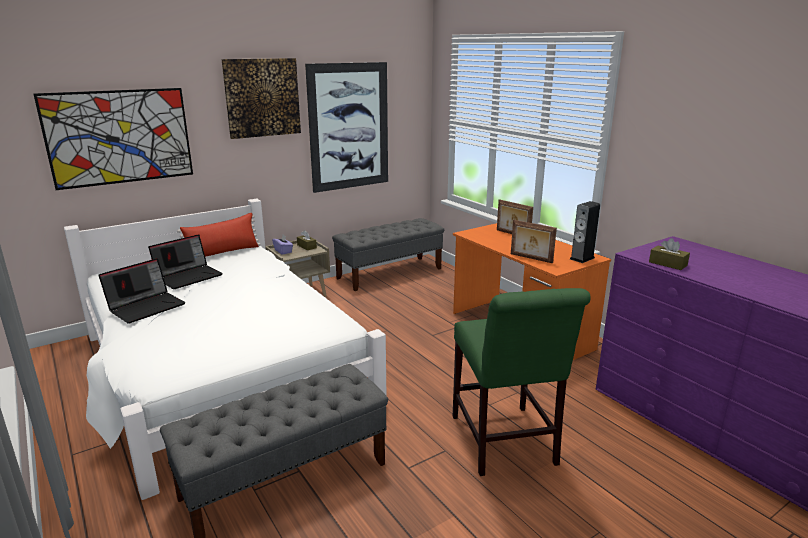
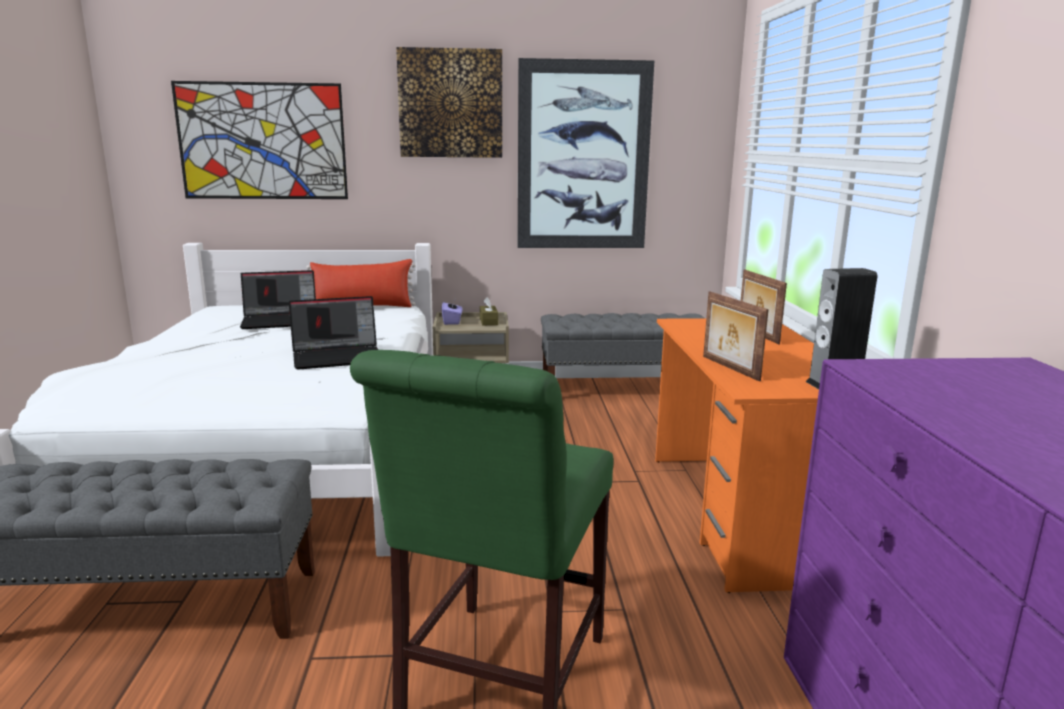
camera: 30 degrees right, 5 degrees down
(147, 306) = (186, 339): laptop -> laptop (338, 357)
(667, 264) = (916, 394): brown tissue box -> none

